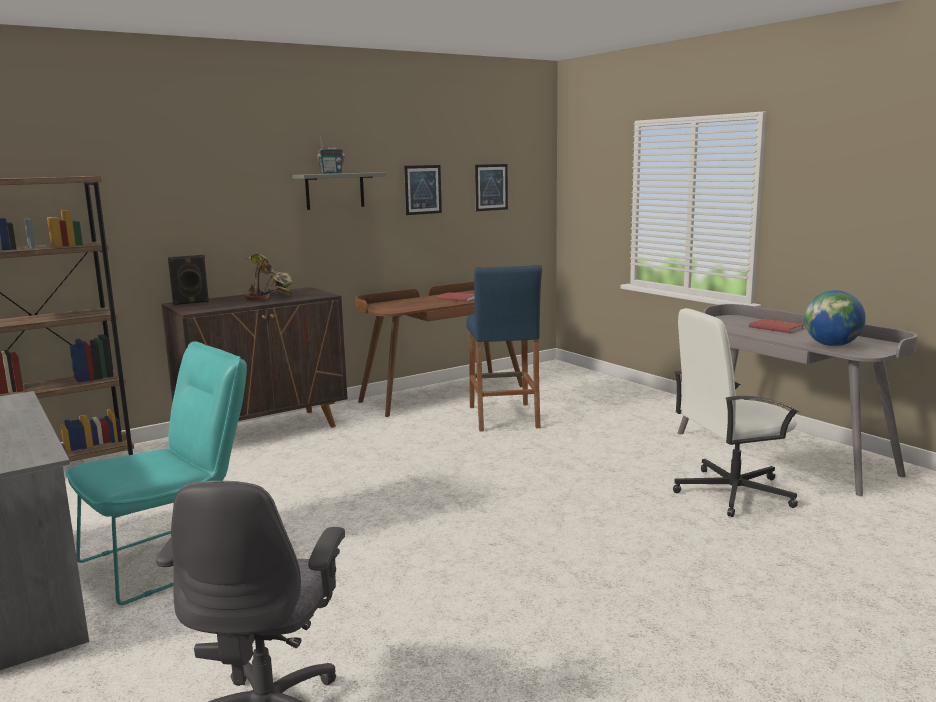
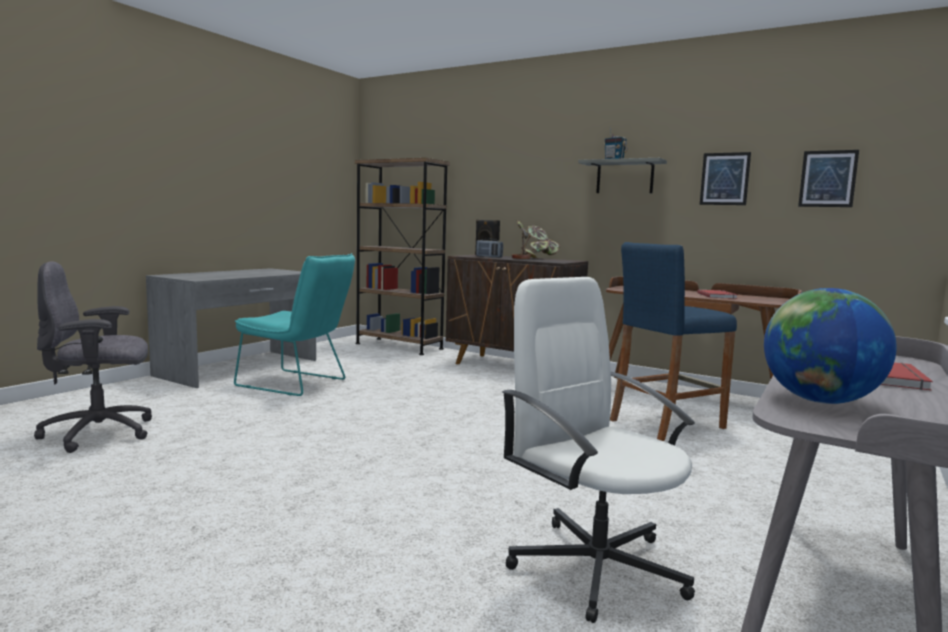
camera: 65 degrees right, 5 degrees down
(226, 305) = (489, 257): none -> radio

